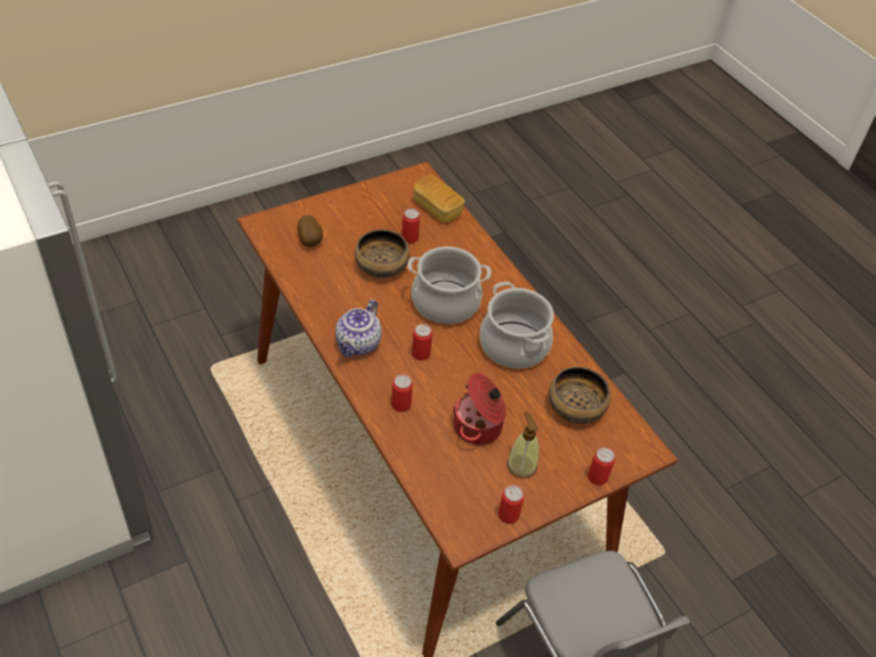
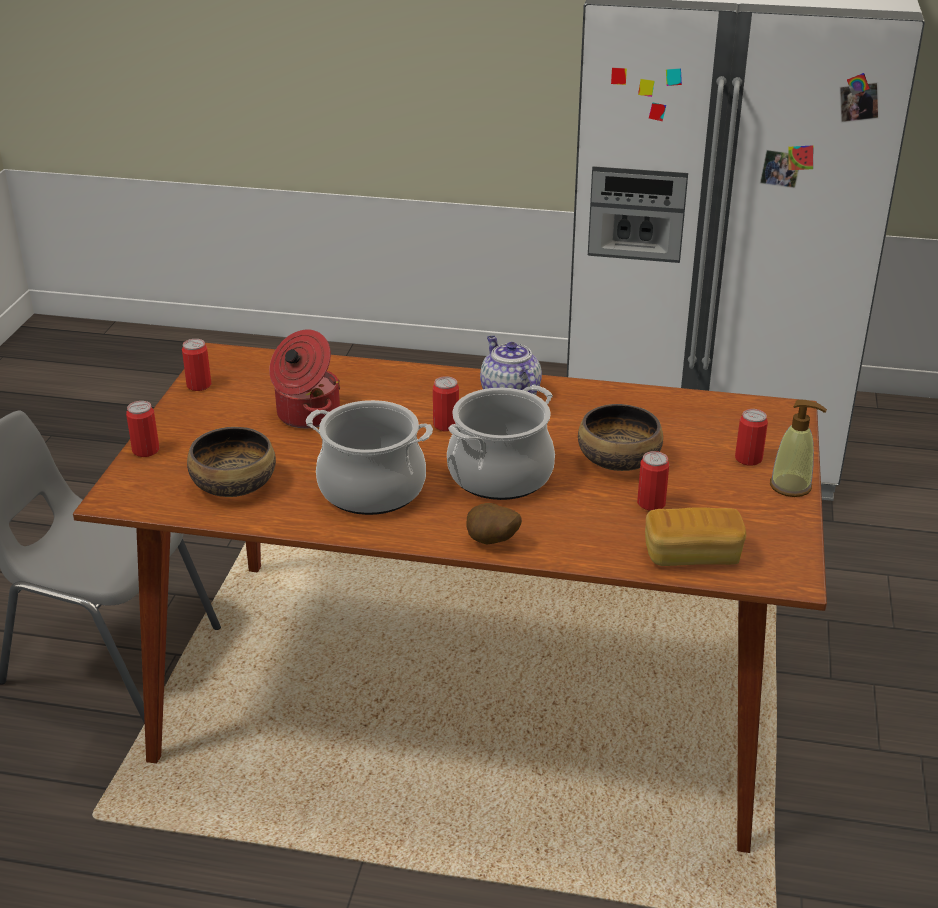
camera: 135 degrees right, 15 degrees down
(310, 241) = (719, 430): potato -> potato (492, 542)
(401, 404) = (398, 386): can -> can (748, 459)
(521, 466) = (229, 416): soap dispenser -> soap dispenser (791, 486)

